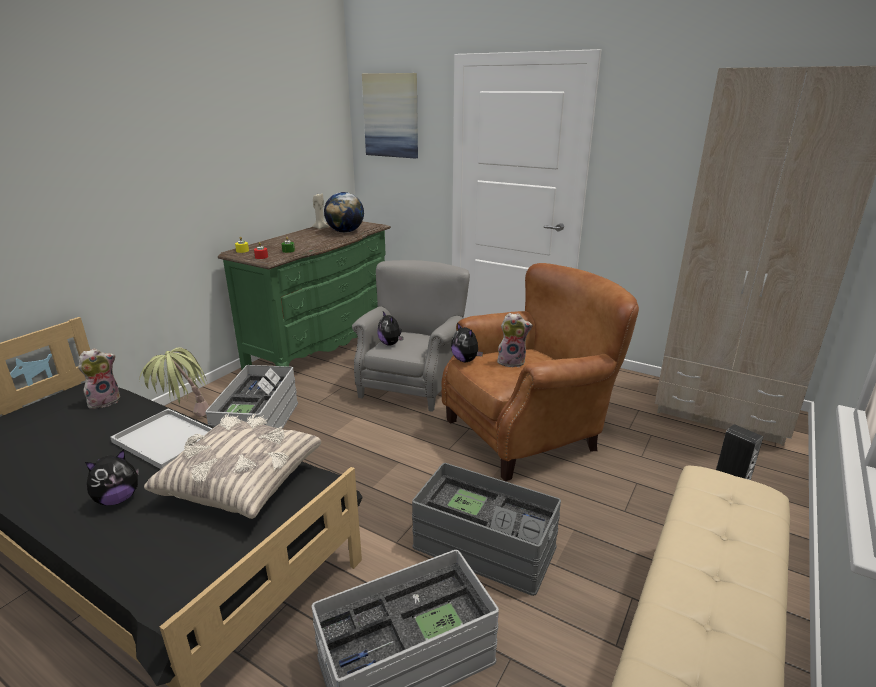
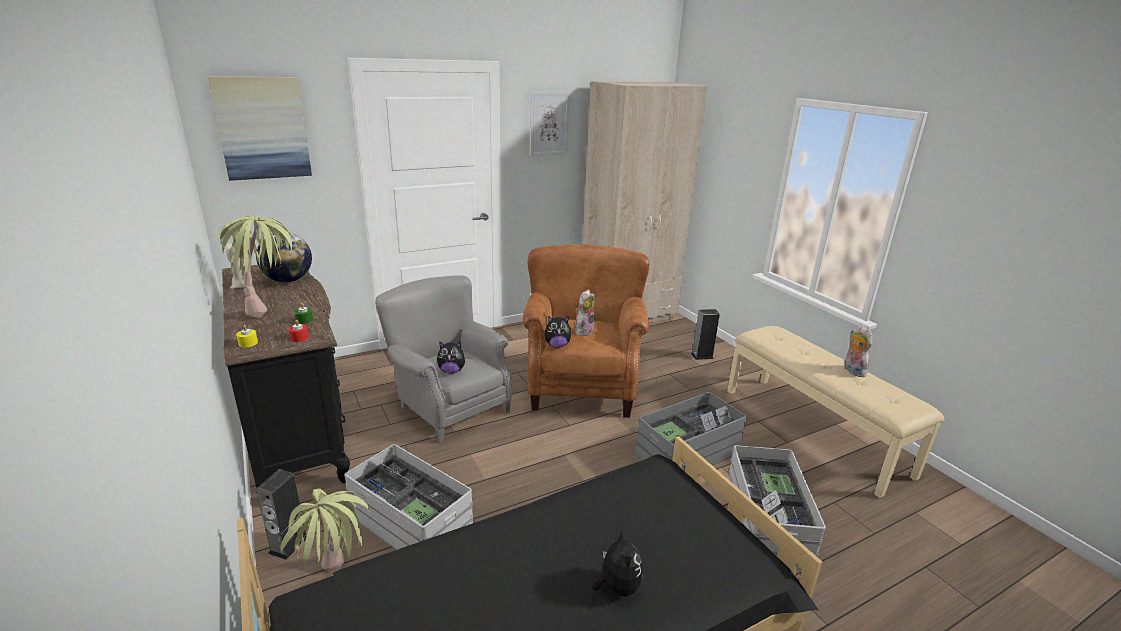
camera: 60 degrees left, 0 degrees up
(105, 401) = (376, 583): plush toy -> plush toy (852, 371)
(168, 439) = (529, 538): white tray -> none
(213, 393) = (289, 544): none -> speaker
(241, 484) = (644, 503): beige pillow -> none
(298, 240) = (269, 307): none -> potted plant
(324, 346) = (298, 429): green dresser -> black dresser
(658, 128) = (549, 124): none -> picture

